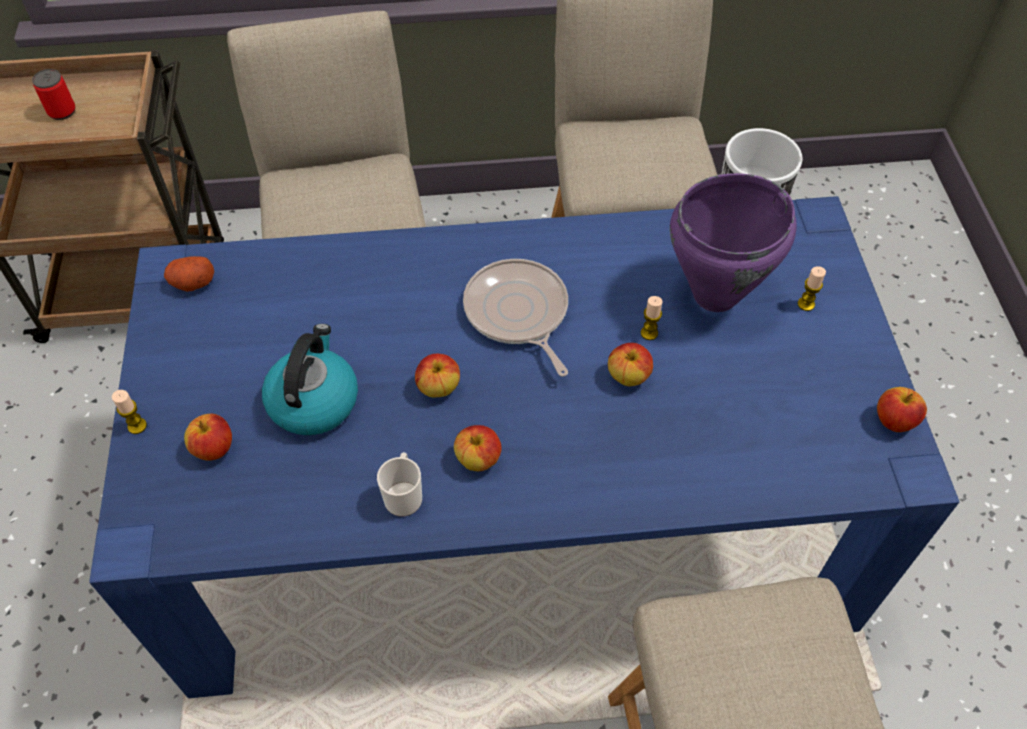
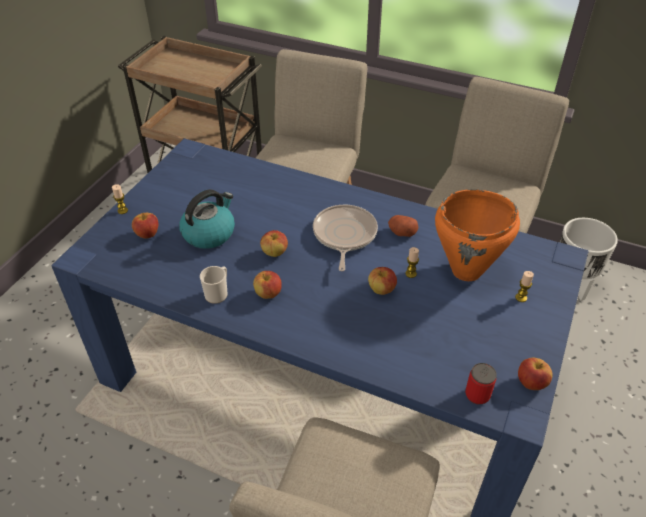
camera: 30 degrees right, 10 degrees down
(62, 111) = (194, 70): can -> can (477, 395)
(192, 283) = (195, 161): potato -> potato (401, 232)
(716, 295) = (467, 271): purple cooking pot -> orange cooking pot

